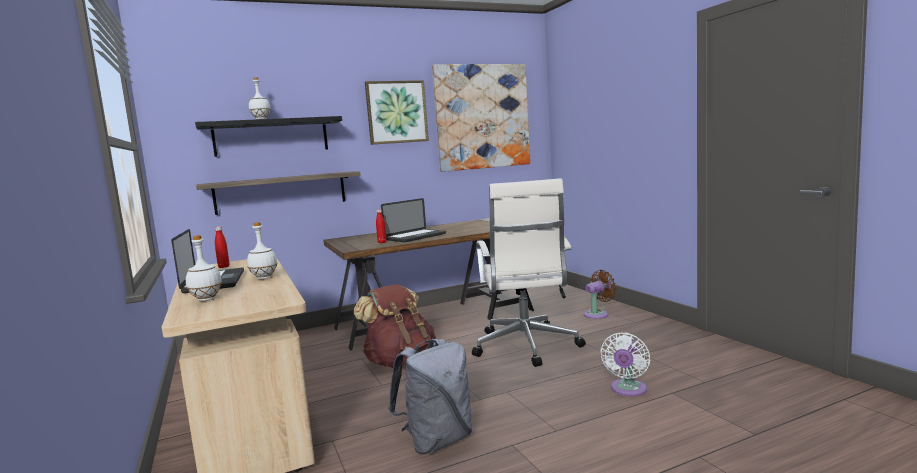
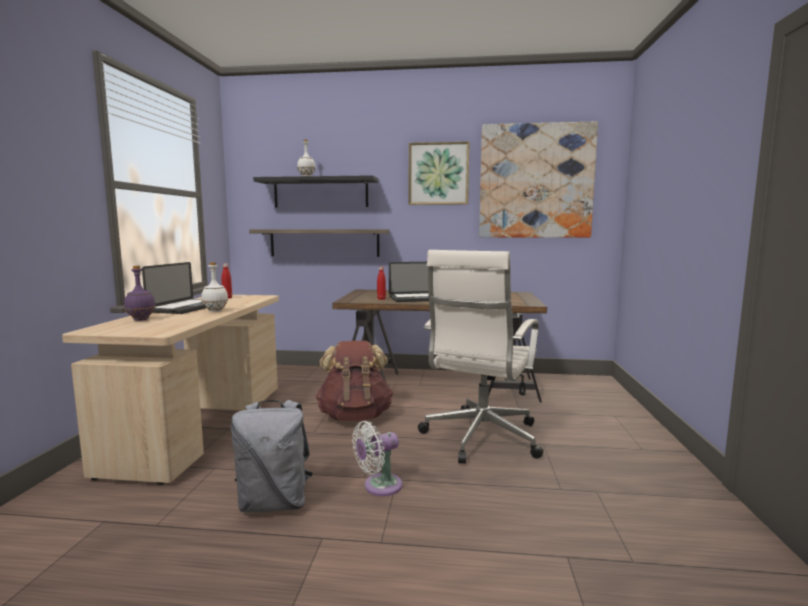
camera: 30 degrees right, 0 degrees up
(206, 299) = (141, 319): white bottle -> purple bottle
(598, 314) = (608, 426): brown fan -> none
(627, 390) = (518, 529): white fan -> white fan (379, 486)

